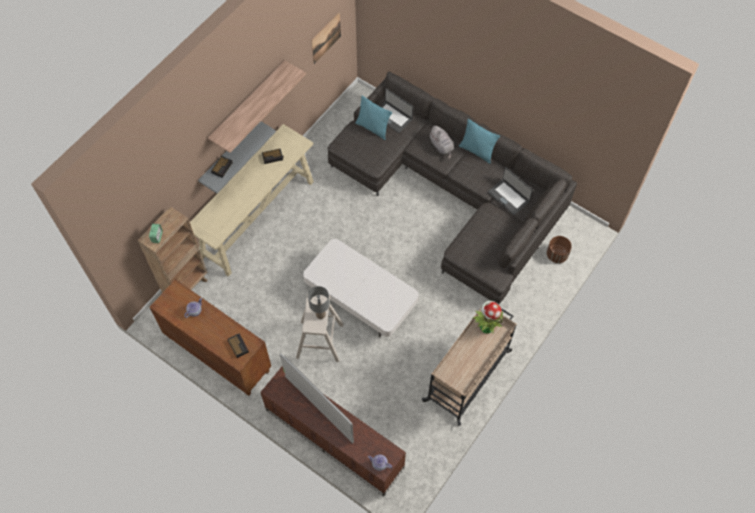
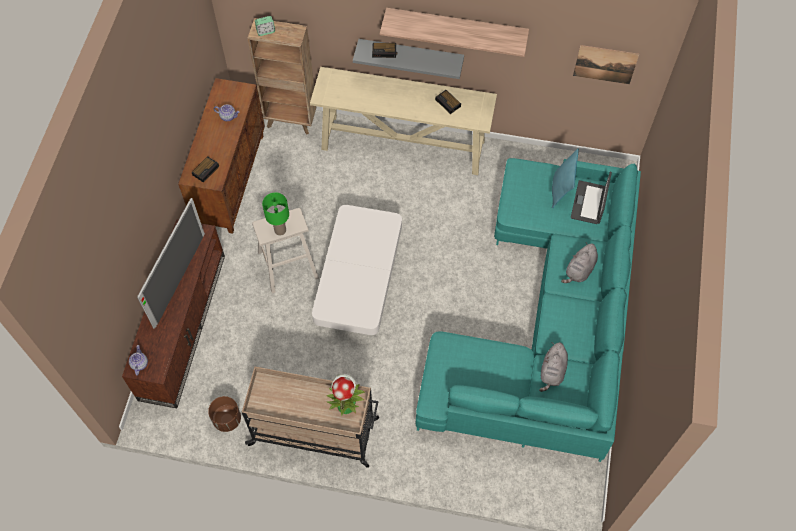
camera: 65 degrees right, 0 degrees up
(320, 315) = (280, 230): grey table lamp -> green table lamp
(453, 193) = (546, 322): grey sofa -> turquoise sofa
(477, 151) = (596, 311): turquoise pillow -> none
(509, 196) = (552, 372): laptop -> grey plush toy
(557, 255) = (525, 473): brown planter -> brown planter (227, 419)

